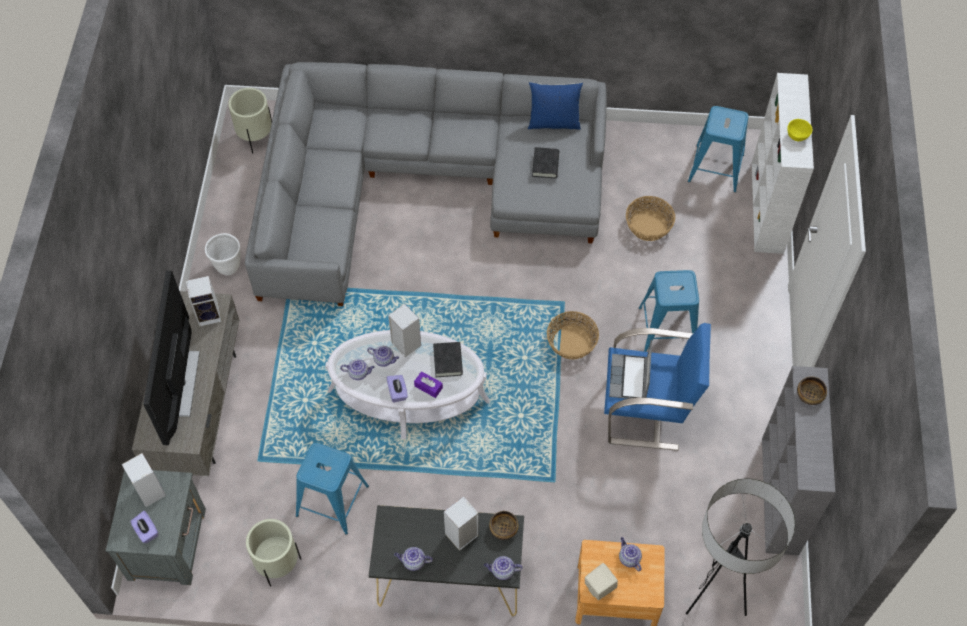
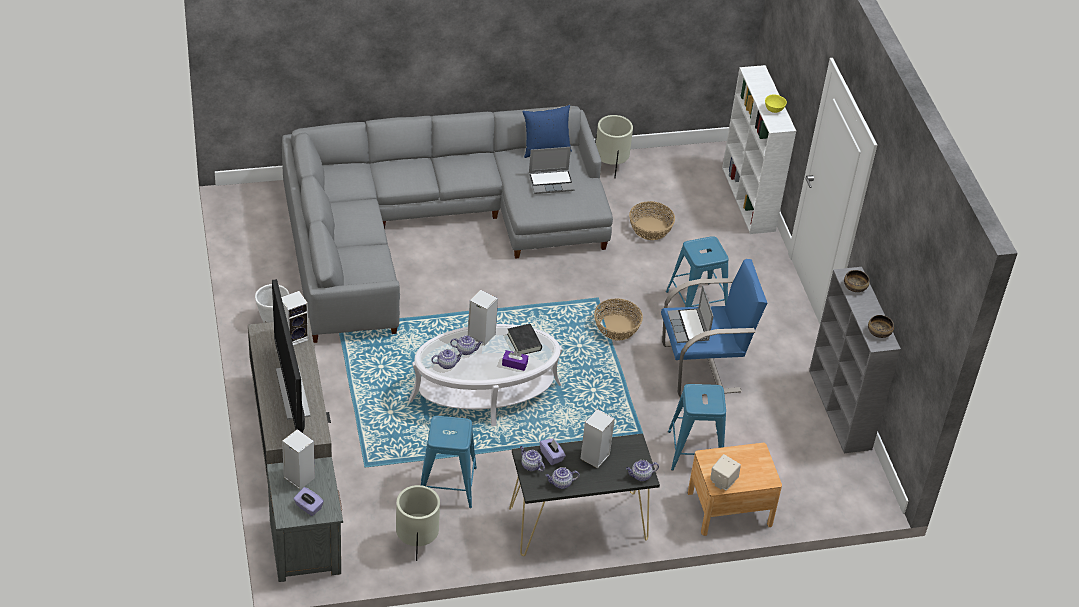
camera: 20 degrees left, 15 degrees down
(256, 137) = (257, 214): beige planter -> beige planter (610, 166)
(397, 392) = (488, 372): purple tissue box -> purple tissue box (552, 456)
(503, 528) = (629, 445): bowl -> bowl (879, 332)
(545, 165) = (551, 182): black book -> laptop
(628, 558) = (739, 456): teapot -> teapot (530, 465)
(715, 596) = (813, 492): floor lamp -> none
(716, 168) = (693, 176): blue stool -> blue stool (695, 451)

